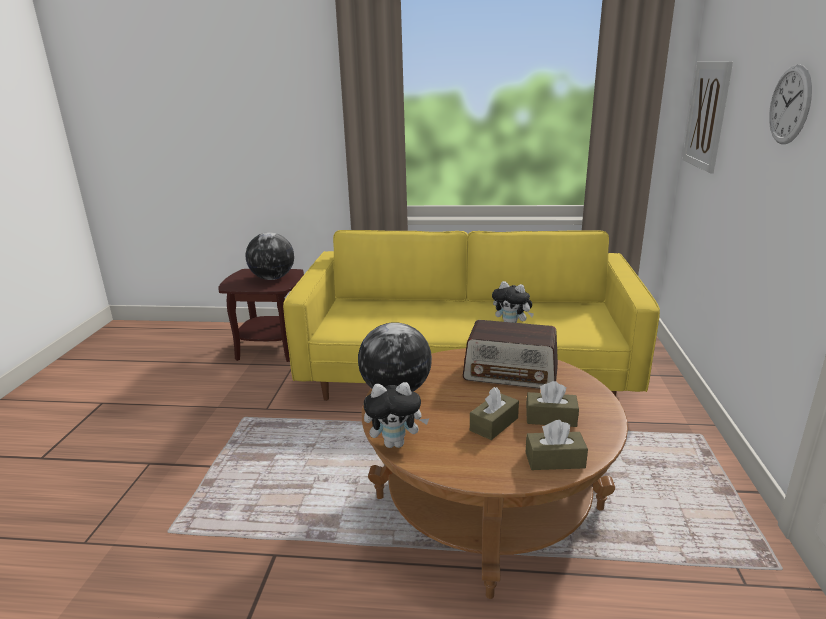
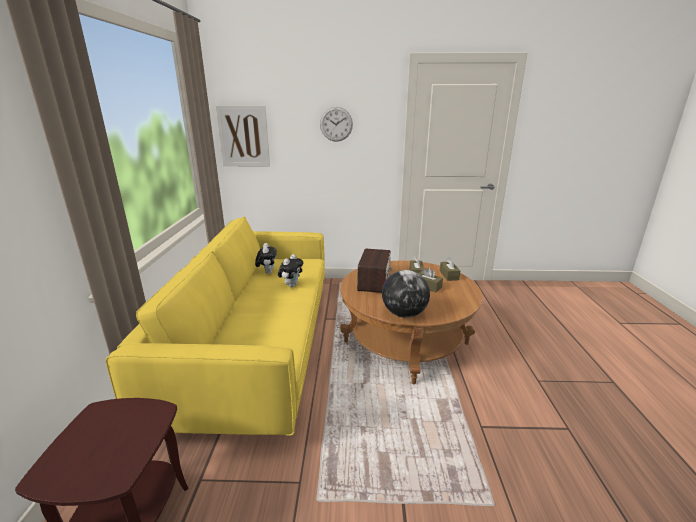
camera: 95 degrees left, 0 degrees up
(273, 278) = (112, 428): globe -> none
(395, 443) = (458, 311): plush toy -> plush toy (267, 272)

